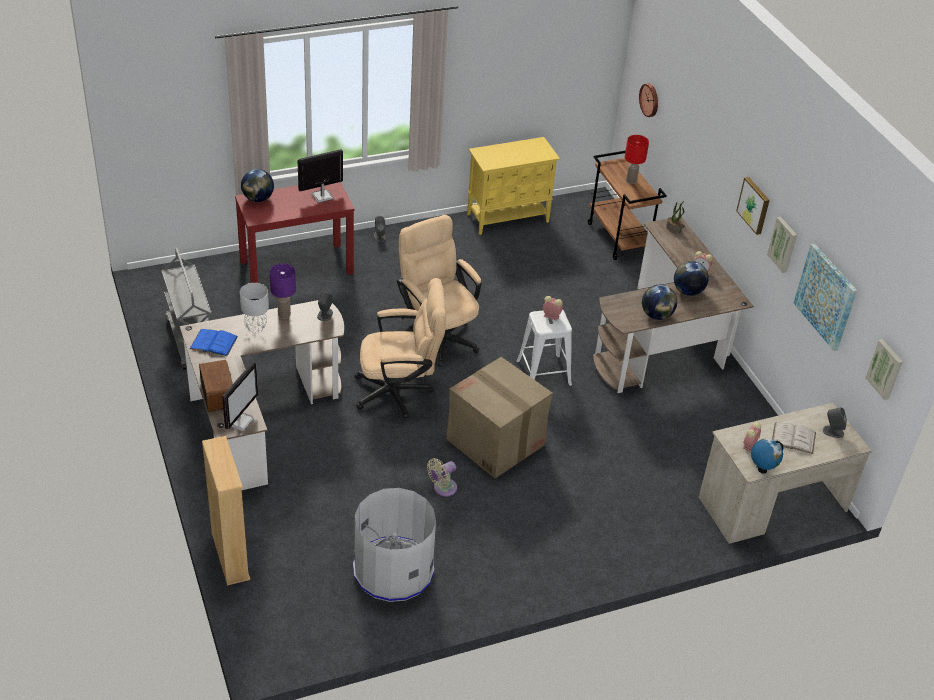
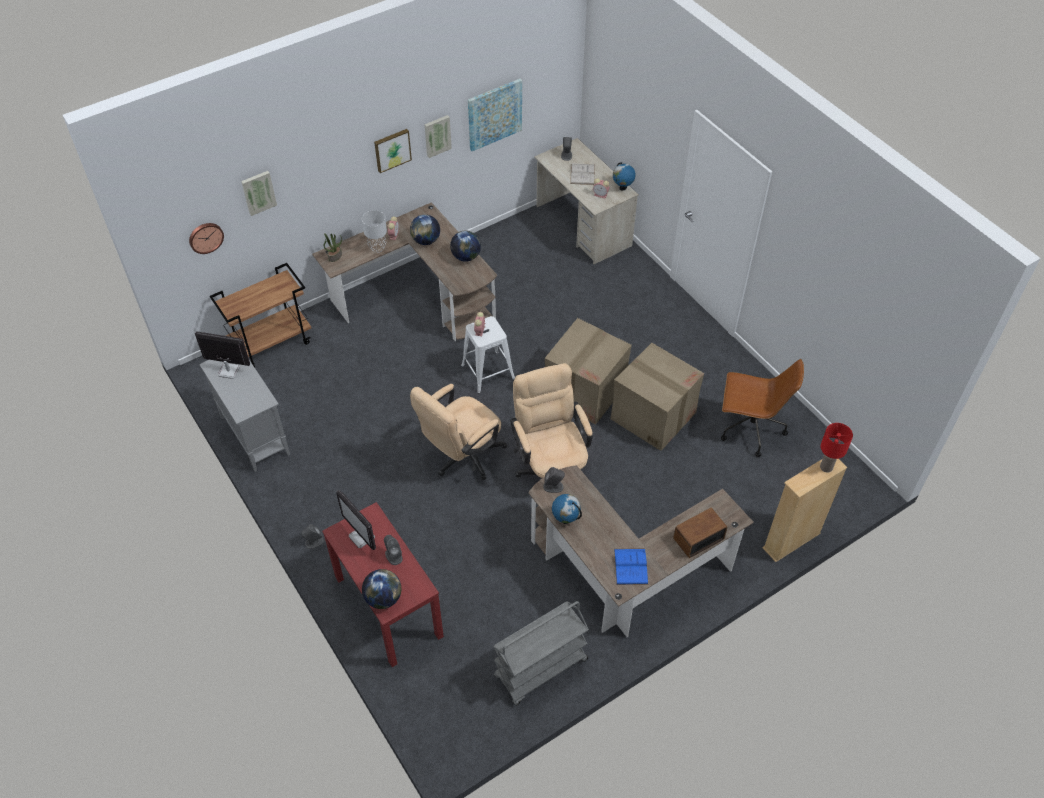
camera: 100 degrees left, 10 degrees up
(240, 421) = (723, 511): monitor -> monitor (228, 371)
(255, 329) = (596, 537): grey table lamp -> grey table lamp (377, 248)
(284, 314) = (565, 519): purple table lamp -> globe
(295, 209) = (393, 555): none -> grey speaker
(393, 570) = (749, 429): grey trash can -> brown office chair
(443, 489) = (652, 415): beige fan -> cardboard box
(508, 218) = (254, 435): yellow cabinet -> grey cabinet
(631, 181) = (258, 294): red table lamp -> red table lamp (826, 467)
(885, 369) = (563, 88): picture -> picture (258, 192)

